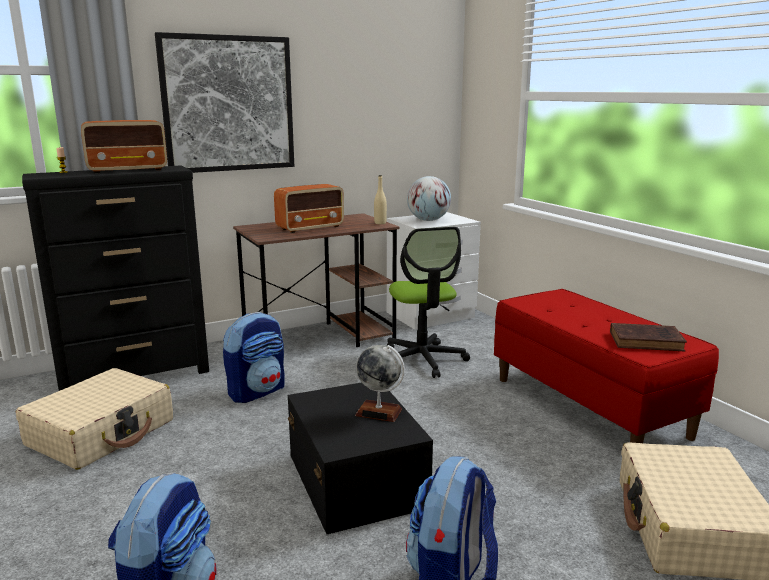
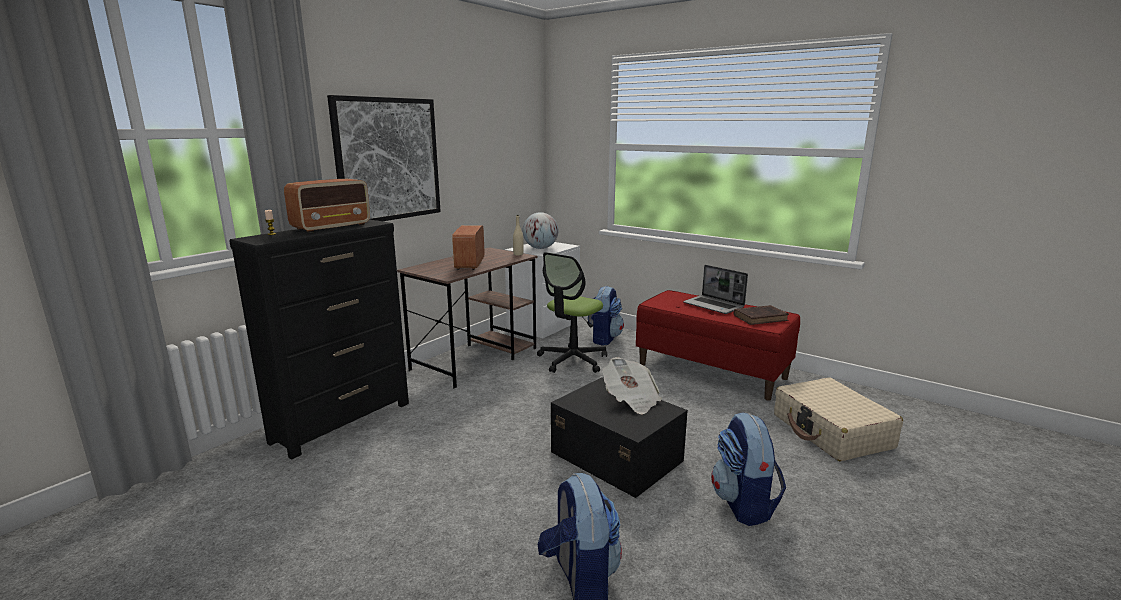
camera: 25 degrees left, 0 degrees up
(101, 433) = (368, 475): beige suitcase -> none
(257, 391) = (469, 410): backpack -> backpack (604, 338)
(311, 228) = (469, 264): radio -> radio turned 150 degrees clockwise
(379, 412) = (631, 399): globe -> newspaper
(422, 360) = (572, 360): office chair -> office chair turned 75 degrees clockwise
(599, 316) = (714, 306): none -> laptop

